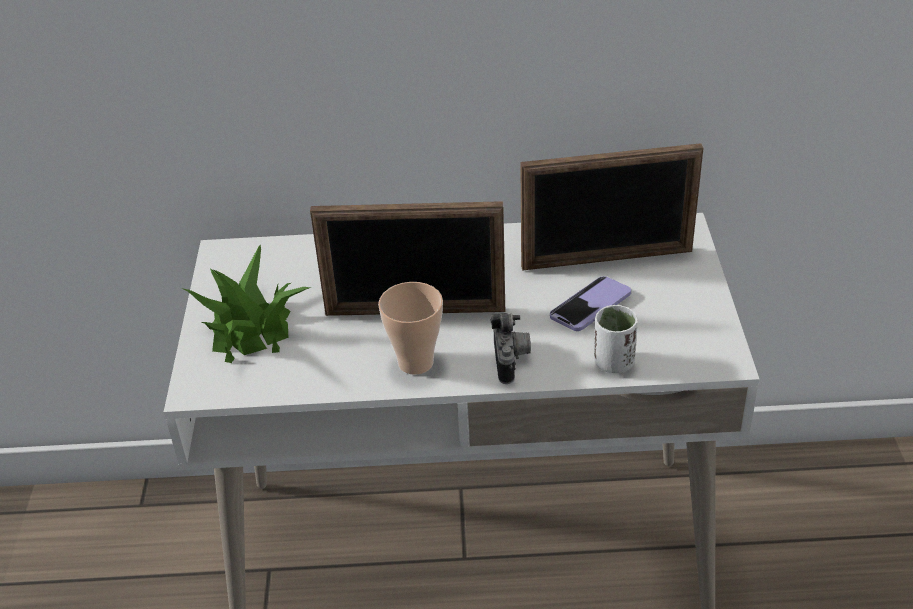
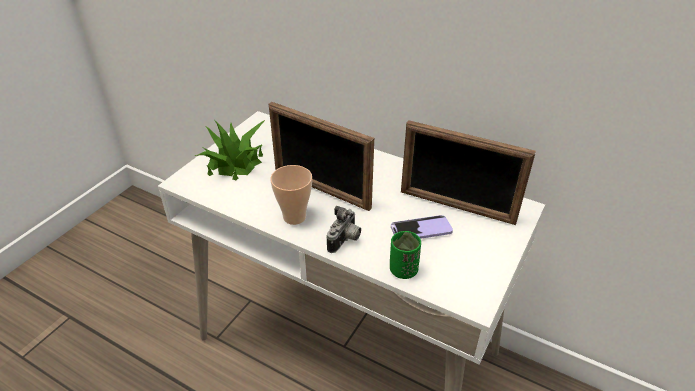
camera: 30 degrees right, 0 degrees up
(613, 362) = (403, 270): white cup -> green cup

